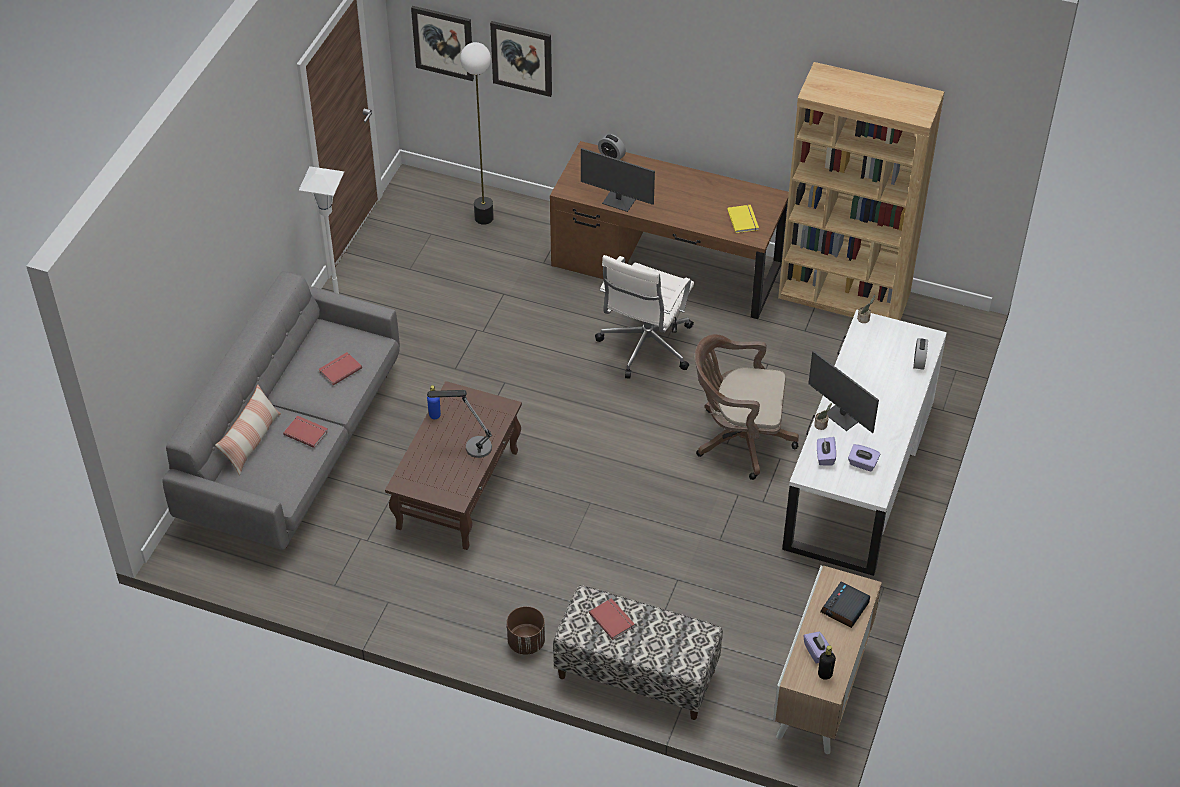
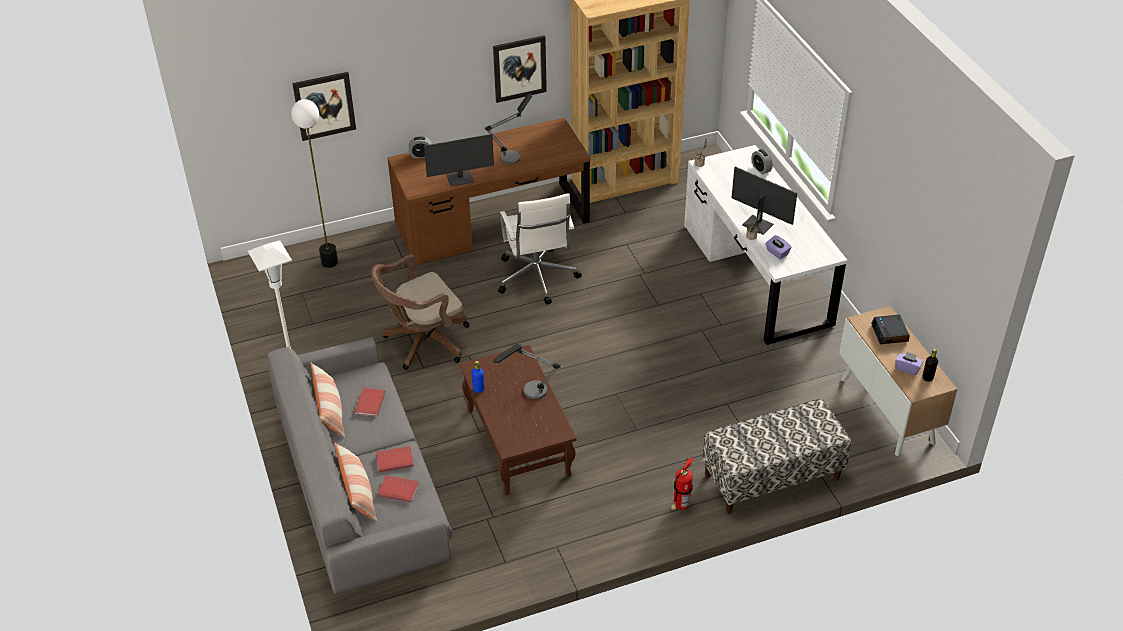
camera: 40 degrees left, 5 degrees down
(305, 355) = (330, 410): none -> pillow
(443, 42) = (250, 124): picture -> picture (519, 68)
(526, 642) = (680, 506): brown planter -> fire extinguisher
(612, 619) = (752, 438): red book -> red book (398, 489)
(696, 204) = (513, 154): none -> table lamp
(738, 439) = (662, 298): brown office chair -> brown office chair (423, 343)
(744, 220) = (556, 147): yellow book -> none
(843, 416) = (758, 224): monitor -> monitor turned 150 degrees counterclockwise
(862, 464) = (803, 243): purple tissue box -> none

